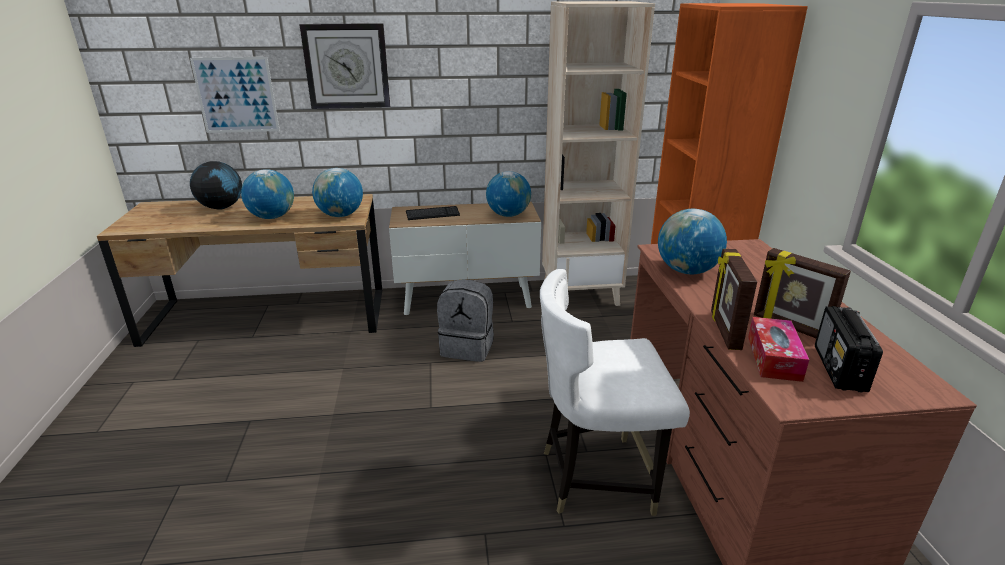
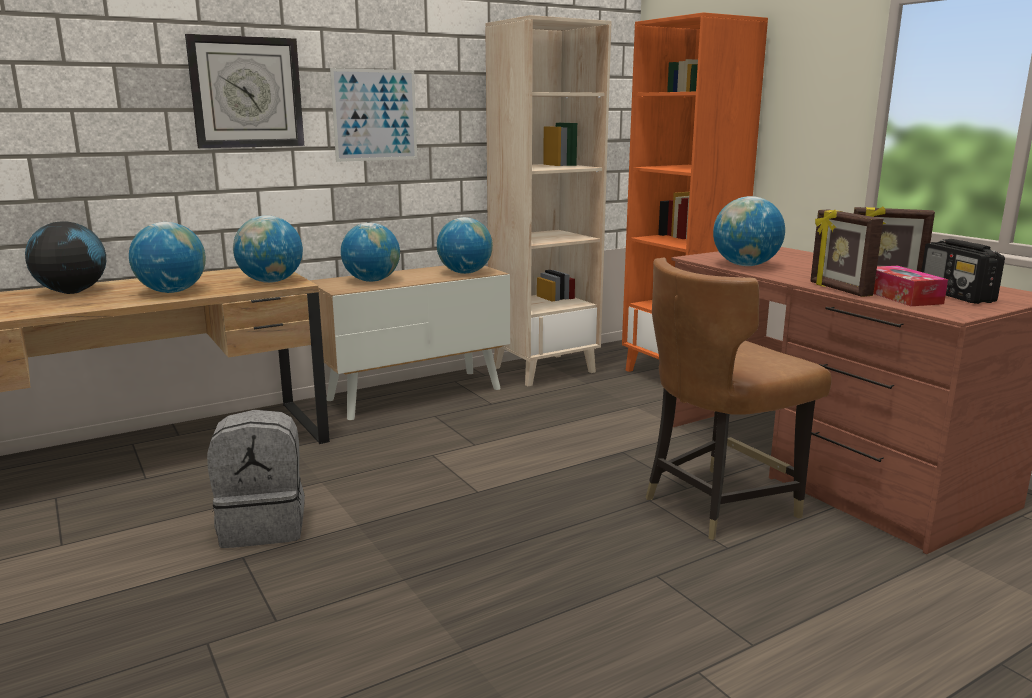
camera: 25 degrees left, 10 degrees down
(236, 95) = (86, 130): picture -> picture (375, 115)
(432, 214) = (372, 281): keyboard -> globe
(468, 347) = (464, 434): grey backpack -> grey backpack (264, 526)
(596, 477) = (718, 504): white chair -> brown chair

